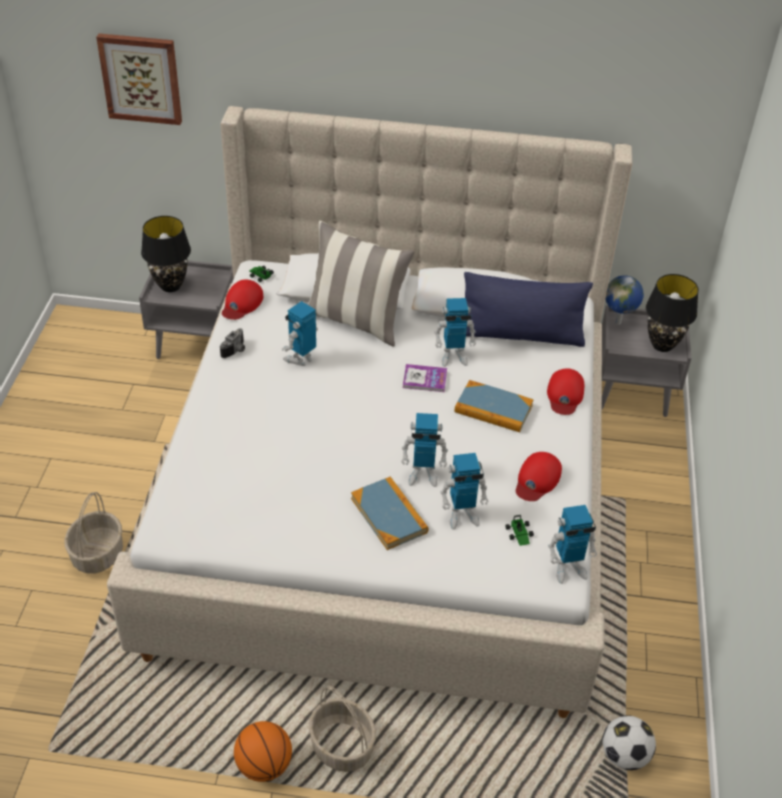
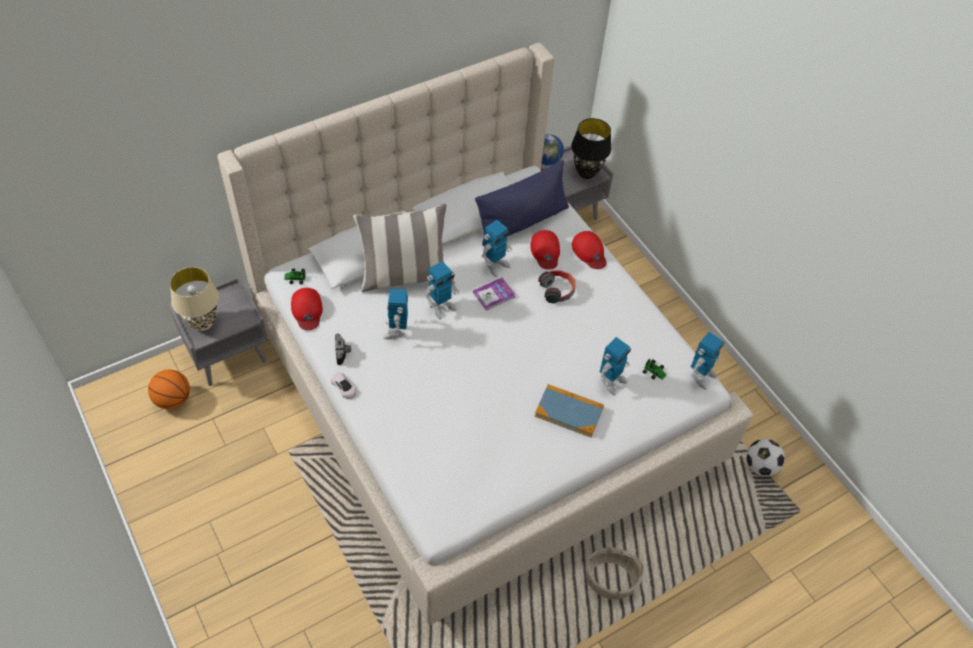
camera: 40 degrees left, 10 degrees up
(97, 554) = (324, 569): basket -> none
(141, 78) = (123, 166): picture -> none
(171, 286) = (203, 323): black table lamp -> beige table lamp
(207, 376) = (344, 387): none -> white toy car
(264, 765) = (577, 628): basketball -> basketball (173, 399)
(423, 475) = (561, 368): toy robot -> toy robot (441, 307)
(493, 409) = (557, 290): book -> headphones
(537, 479) = (629, 326): red cap -> red cap (545, 251)

